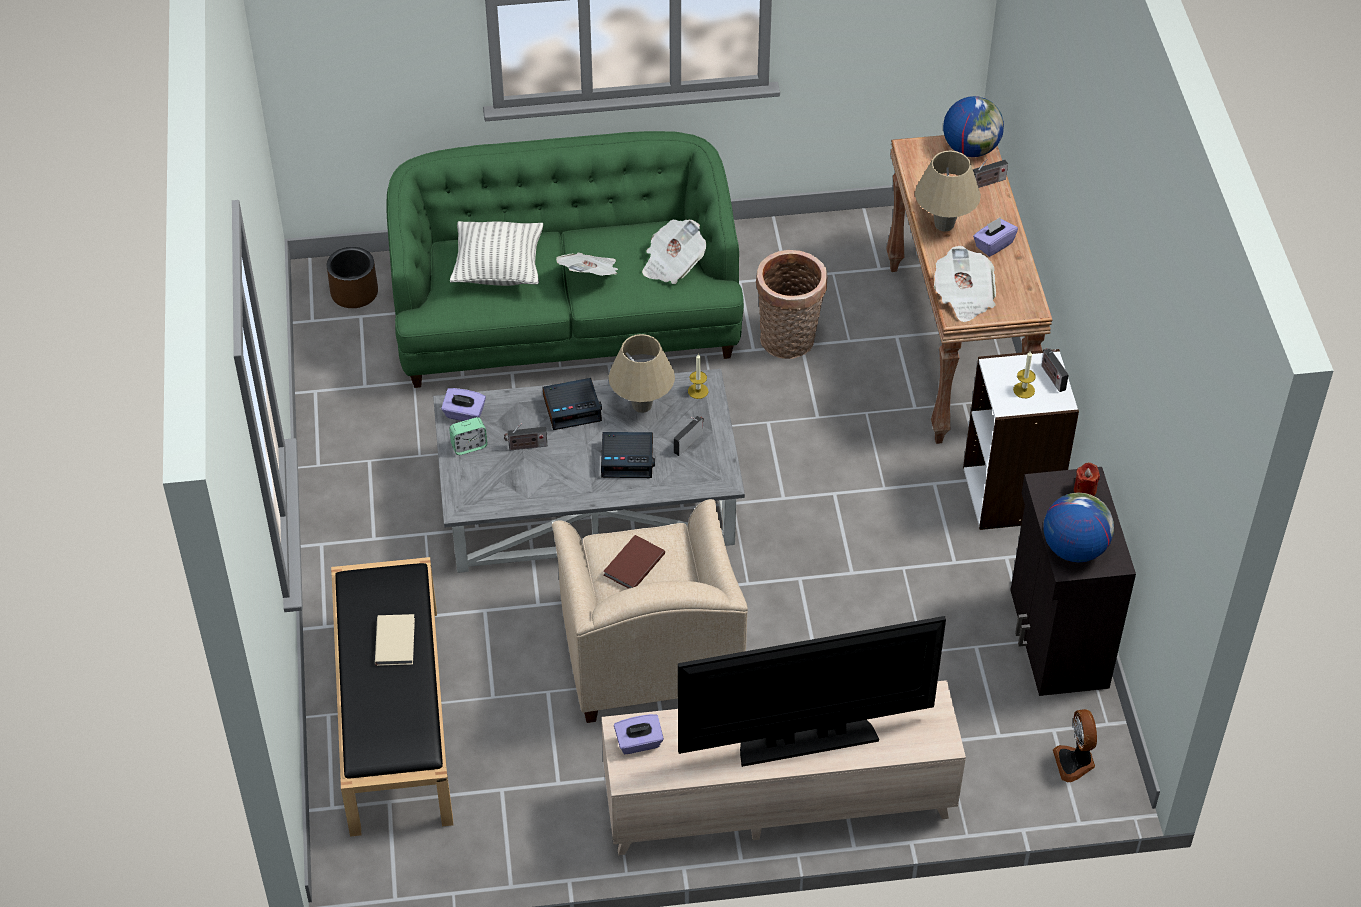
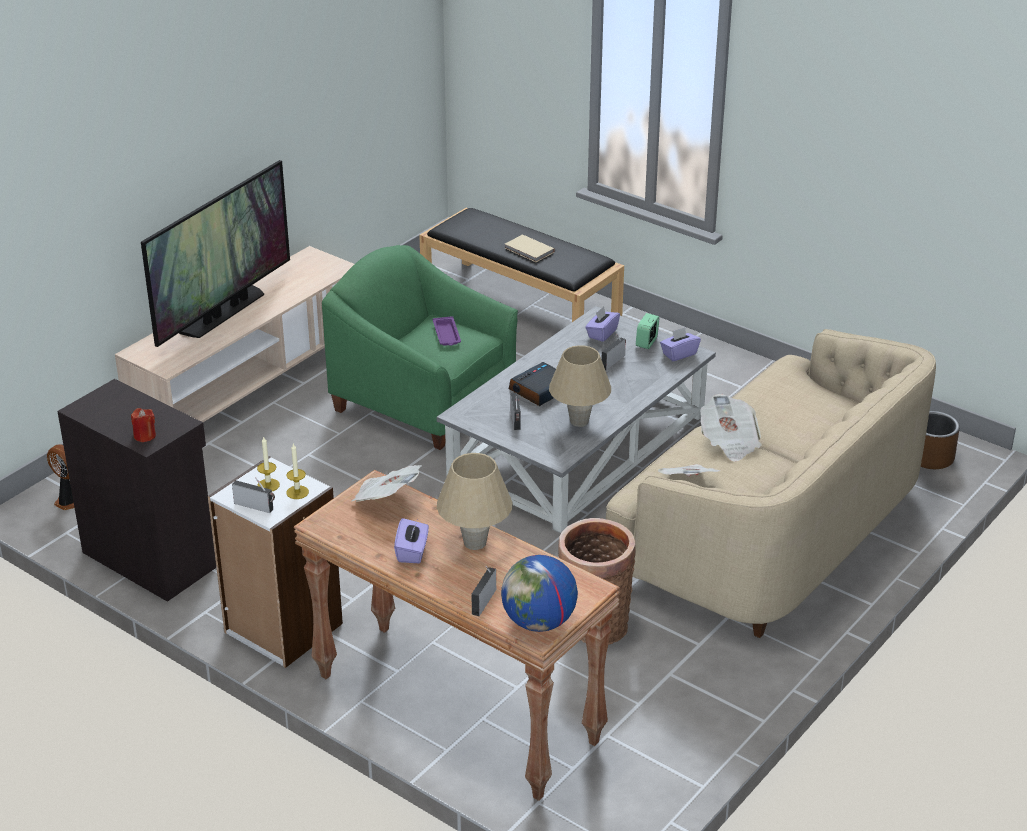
camera: 135 degrees right, 15 degrees down
(498, 270) = (795, 410): pillow -> none
(566, 320) = (771, 532): green sofa -> beige sofa
(572, 408) = (620, 394): alarm clock -> none
(632, 564) = (447, 335): brown book -> purple tray
(639, 743) = (323, 267): purple tissue box -> purple tissue box (602, 333)
(648, 649) = (424, 402): beige armchair -> green armchair
(698, 391) = (555, 450): candle -> candle (297, 492)
(1074, 549) = (118, 400): globe -> none

